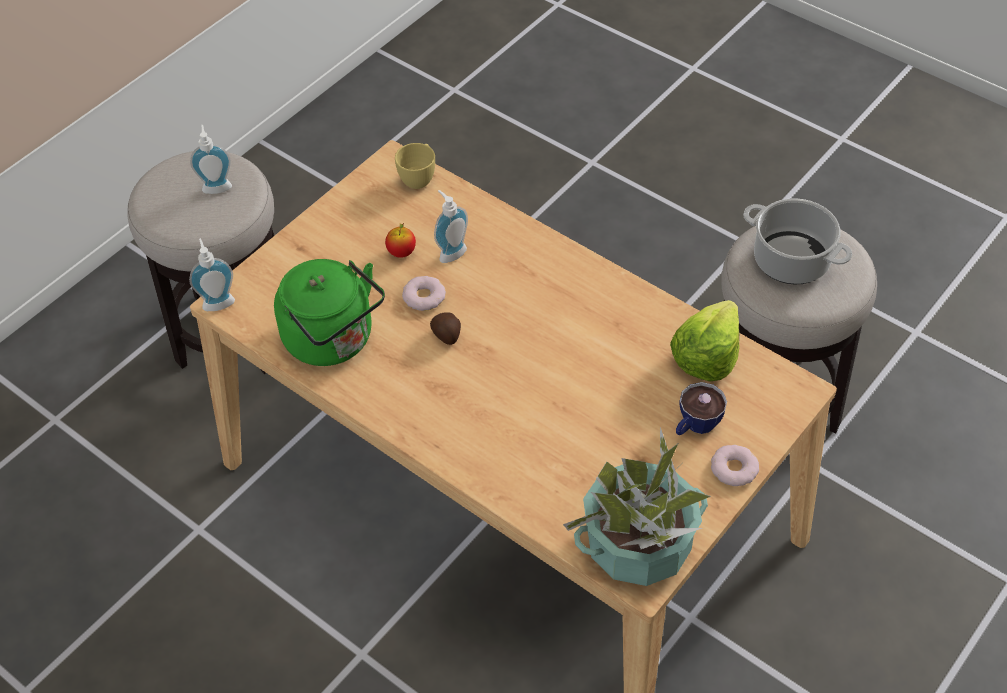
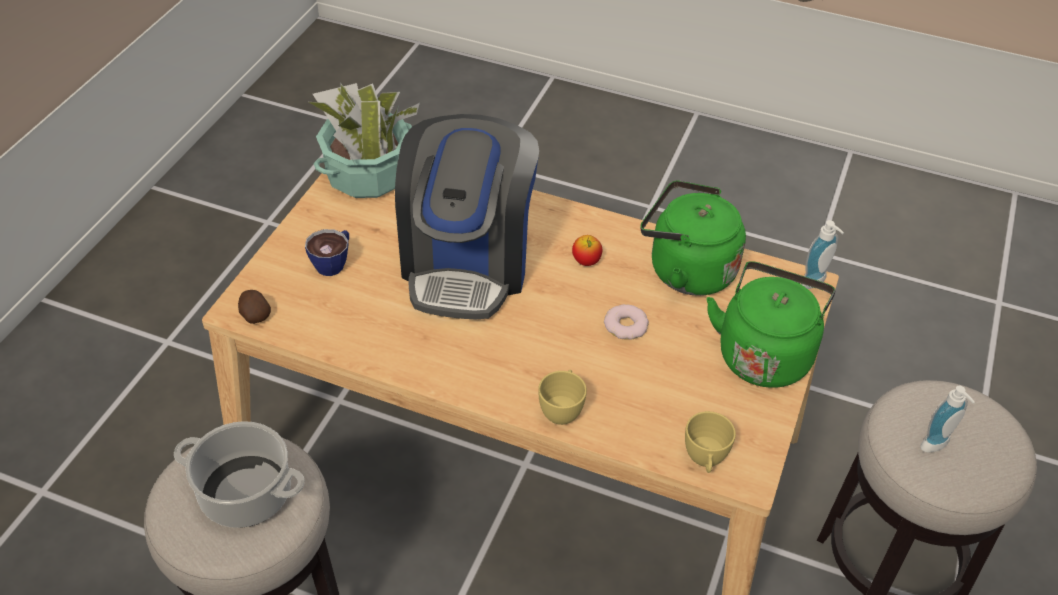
camera: 160 degrees right, 5 degrees down
(315, 247) = (764, 353): none -> green kettle
(401, 252) = (673, 366): apple -> apple (586, 262)
(447, 336) = (585, 294): potato -> potato (254, 315)
(450, 252) = (623, 377): soap dispenser -> none
(515, 236) = (562, 409): none -> yellow cup
(552, 396) = (467, 262): none -> coffee machine
(706, 356) = (331, 323): lettuce -> none
(733, 468) = (296, 237): donut -> none

